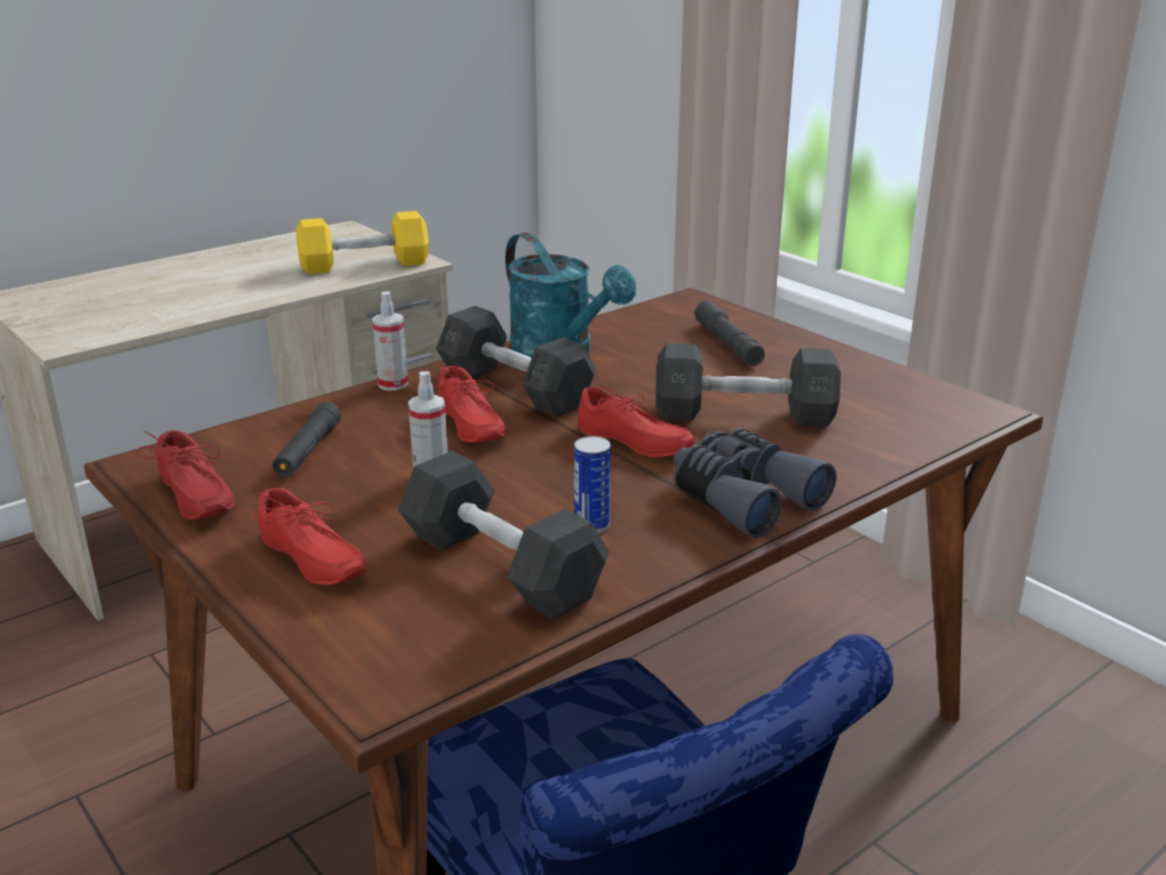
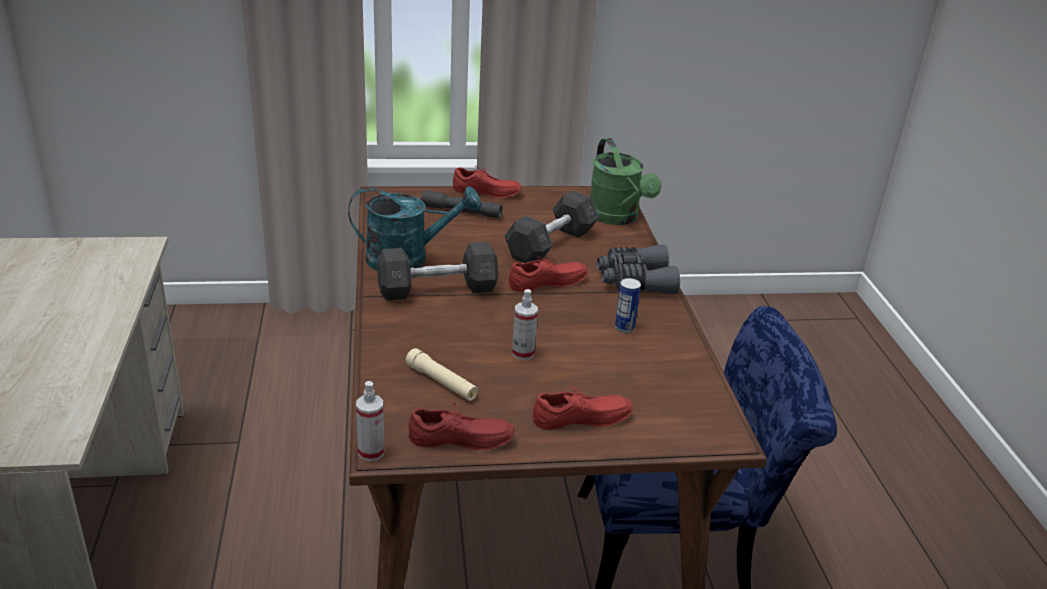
camera: 60 degrees left, 5 degrees up
(308, 451) = (442, 382): black flashlight -> beige flashlight
(364, 265) = (108, 267): yellow dumbbell -> none
(393, 384) = (377, 324): spray bottle -> spray bottle (371, 452)
(466, 426) = (469, 321): red shoe -> red shoe (486, 193)
(501, 566) = (641, 366): grey dumbbell -> none
(914, 434) = (617, 218): none -> green watering can

